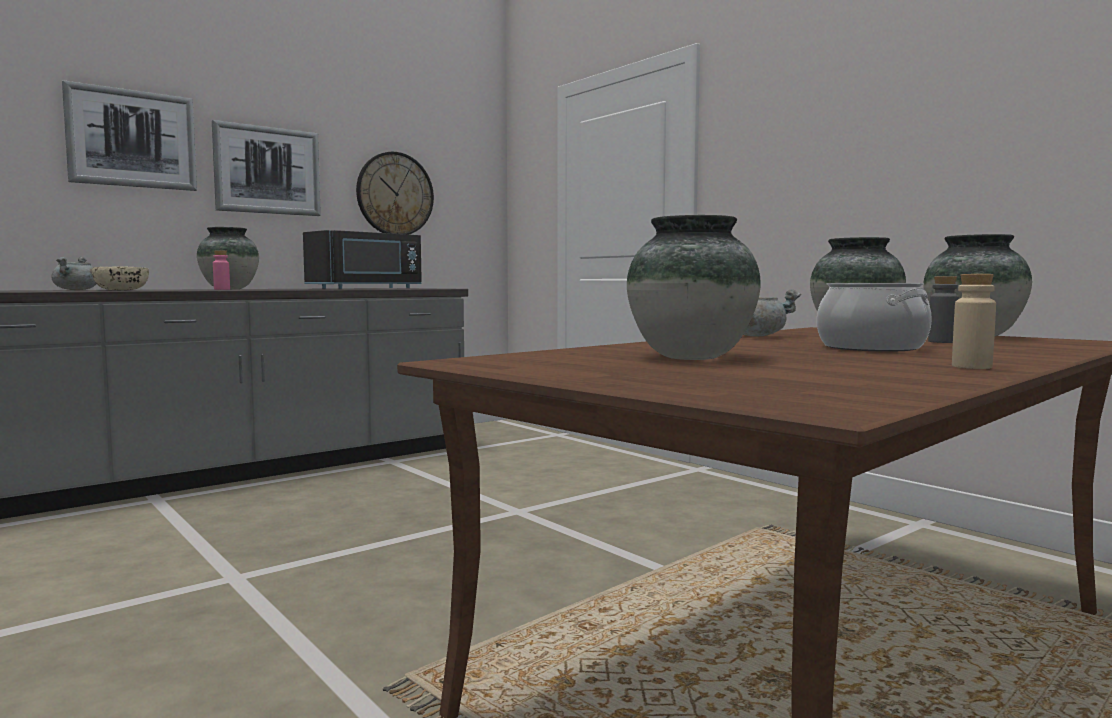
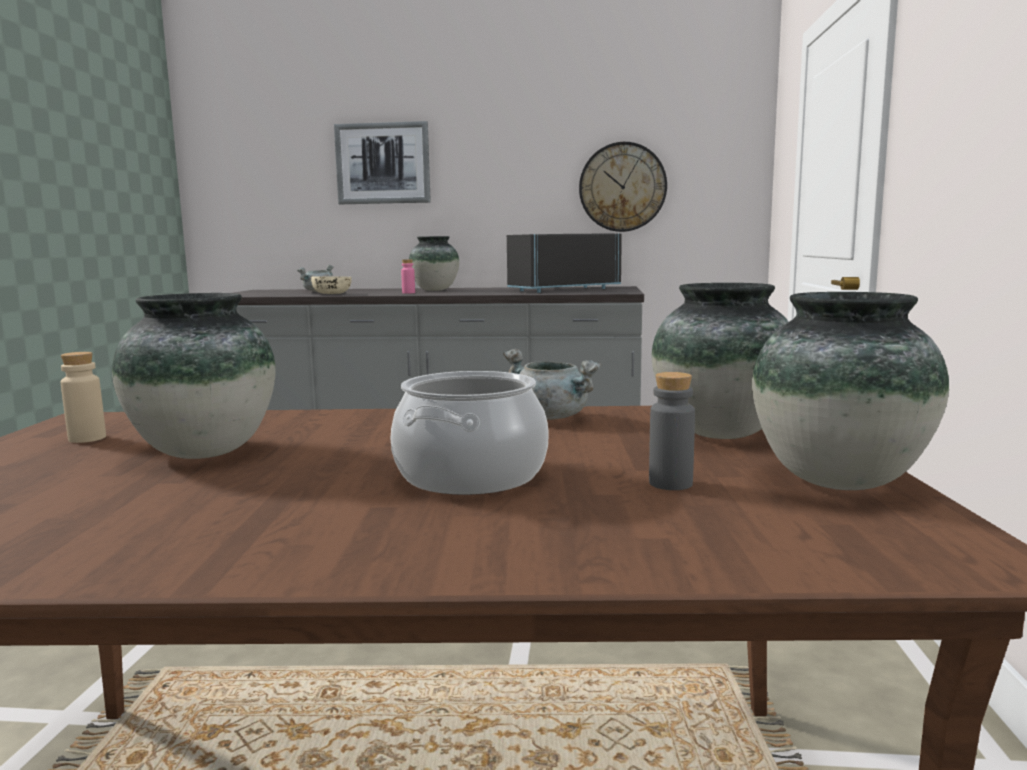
camera: 45 degrees right, 5 degrees up
(267, 170) = (492, 177): picture -> none
(368, 288) = (561, 289): black microwave -> black microwave turned 150 degrees clockwise
(971, 367) = (233, 554): beige bottle -> beige bottle (87, 438)

